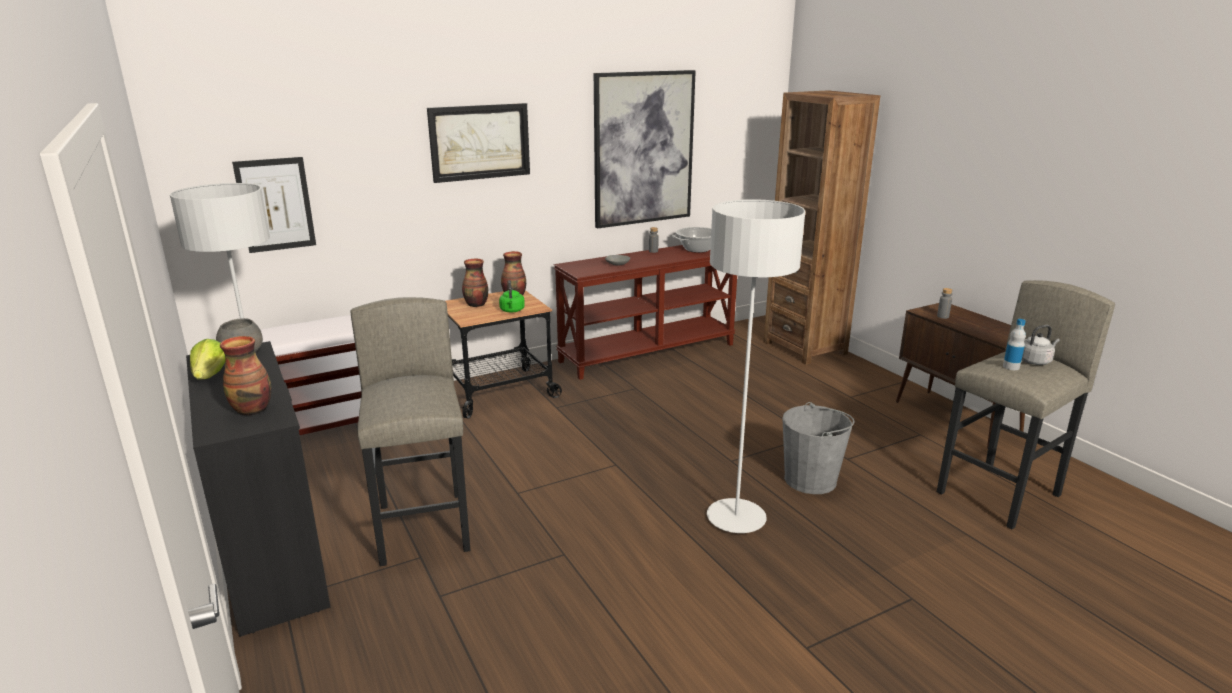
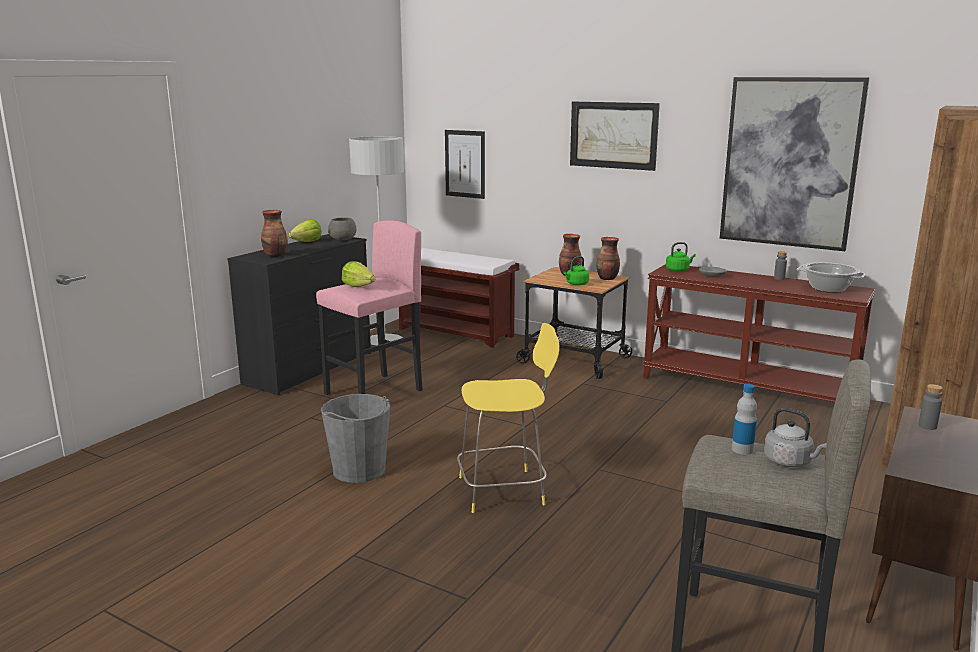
camera: 60 degrees right, 5 degrees down
(413, 399) = (358, 286): none -> lettuce
(424, 527) = (374, 392): grey stool -> pink stool
(583, 267) = (678, 270): none -> green kettle
(736, 518) = (504, 490): grey floor lamp -> yellow stool
(810, 480) = (616, 513): grey bucket -> grey bucket (359, 470)

